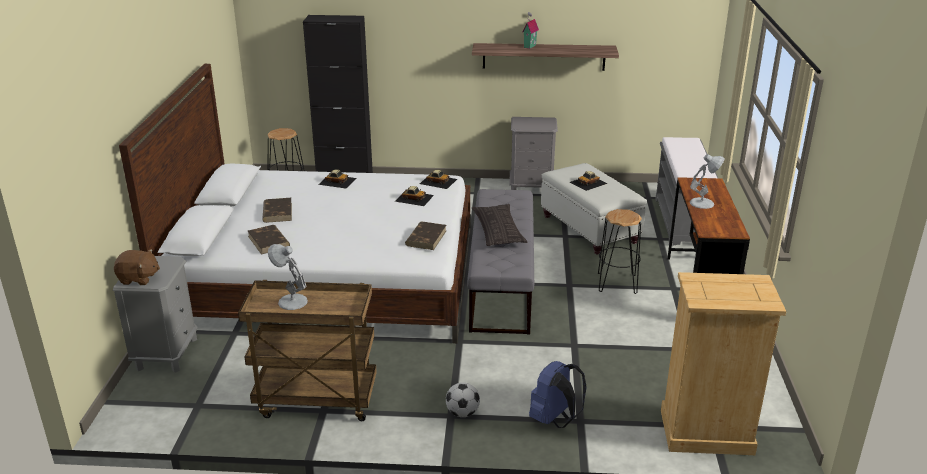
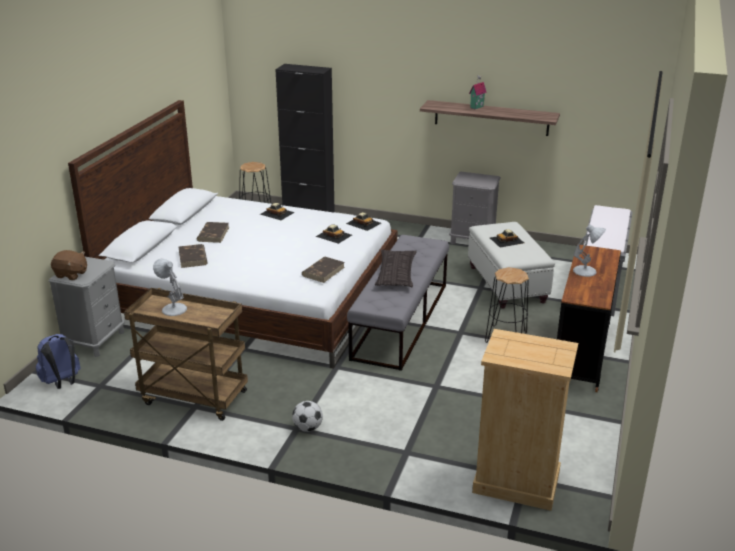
camera: 15 degrees right, 0 degrees up
(554, 419) = (384, 447): blue backpack -> blue backpack (62, 382)

